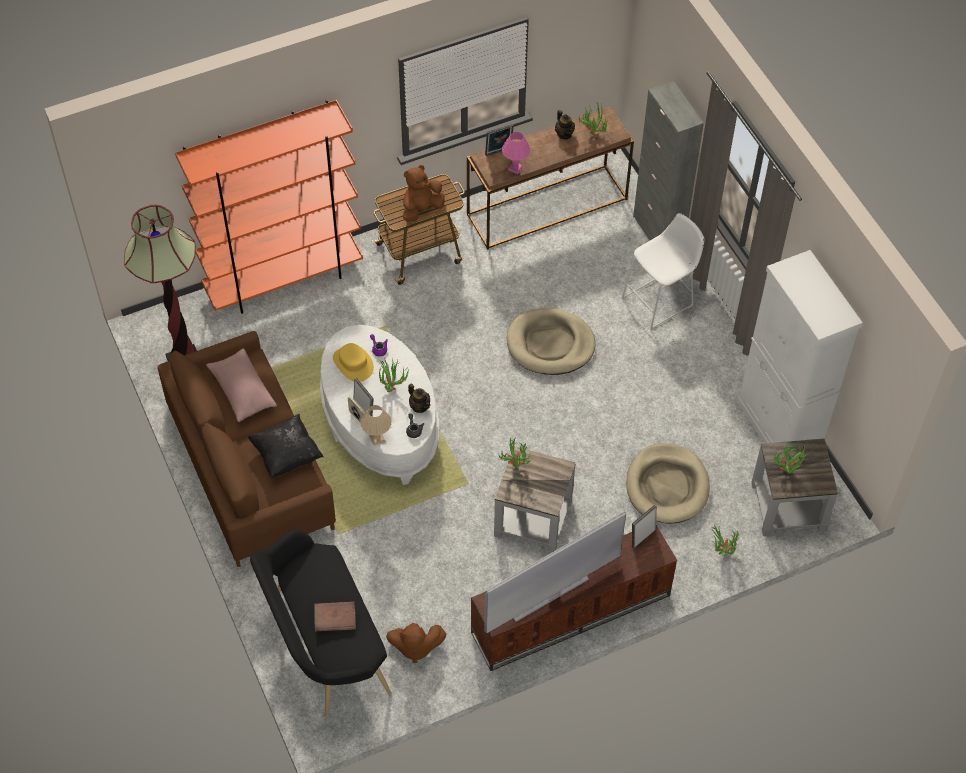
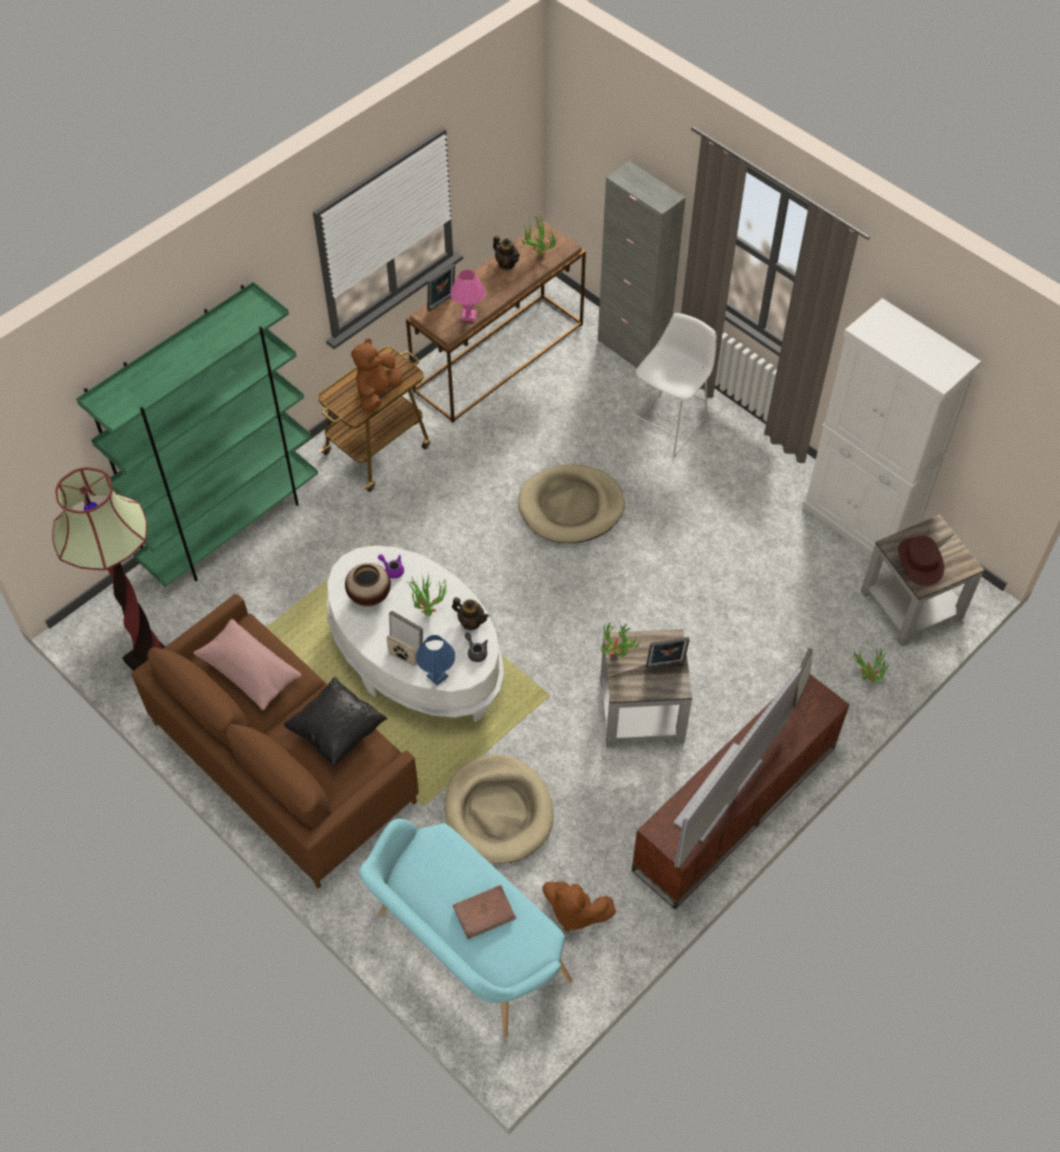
camera: 20 degrees left, 0 degrees up
(284, 280) = (231, 526): orange bookcase -> green bookcase
(324, 646) = (465, 950): black bench -> turquoise bench
(353, 363) = (369, 596): yellow hat -> vase
(377, 439) = (438, 676): beige table lamp -> blue table lamp
(415, 647) = (574, 912): brown plush toy -> brown plush toy turned 45 degrees clockwise
(548, 485) = (665, 666): none -> picture frame
(667, 486) = (772, 625): beige dog bed -> beige dog bed (498, 811)
(788, 470) = (920, 561): potted plant -> brown hat

